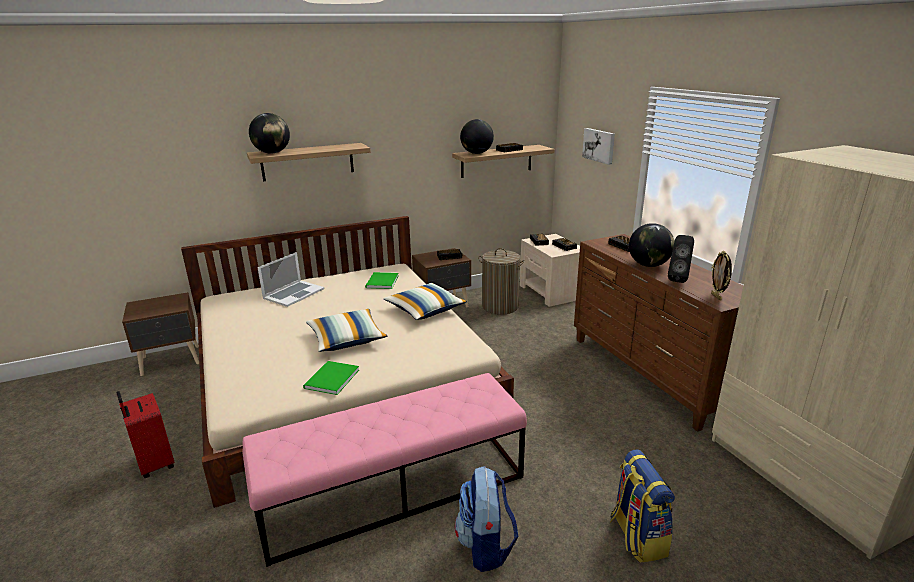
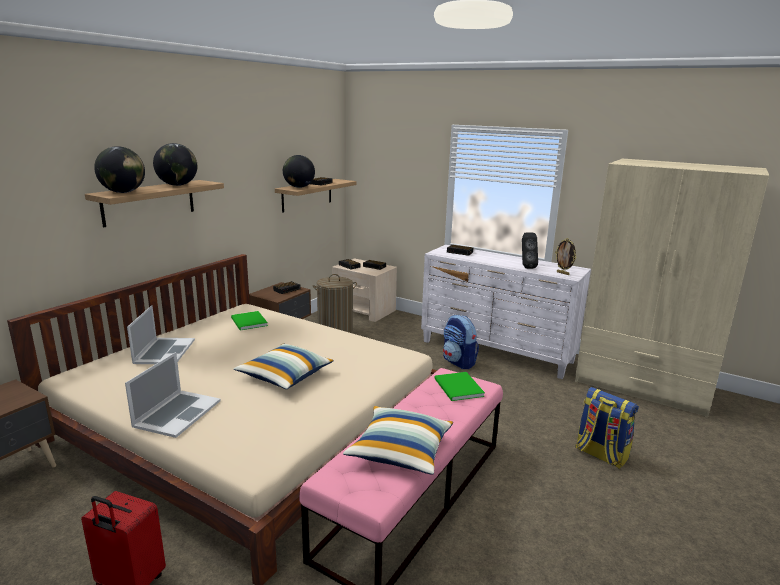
camera: 35 degrees left, 5 degrees down
(240, 347) = (177, 413): none -> laptop
(330, 379) = (319, 411): green book -> green book (458, 388)
(425, 310) = (324, 336): pillow -> pillow (400, 451)
(486, 546) = (524, 503): backpack -> backpack (459, 362)
(599, 145) = (399, 175): picture -> none
(648, 265) = (495, 261): globe -> globe (177, 185)
(648, 374) = (496, 352): brown dresser -> white dresser

